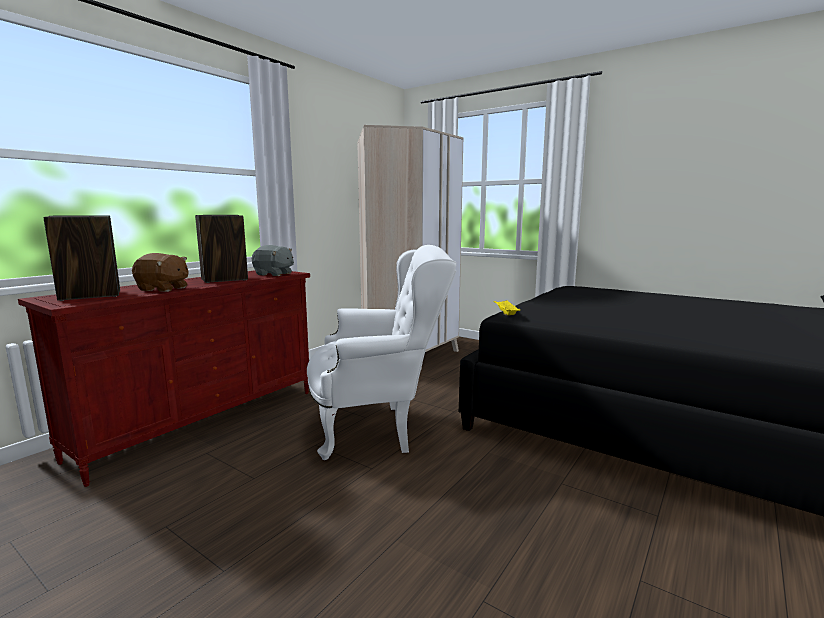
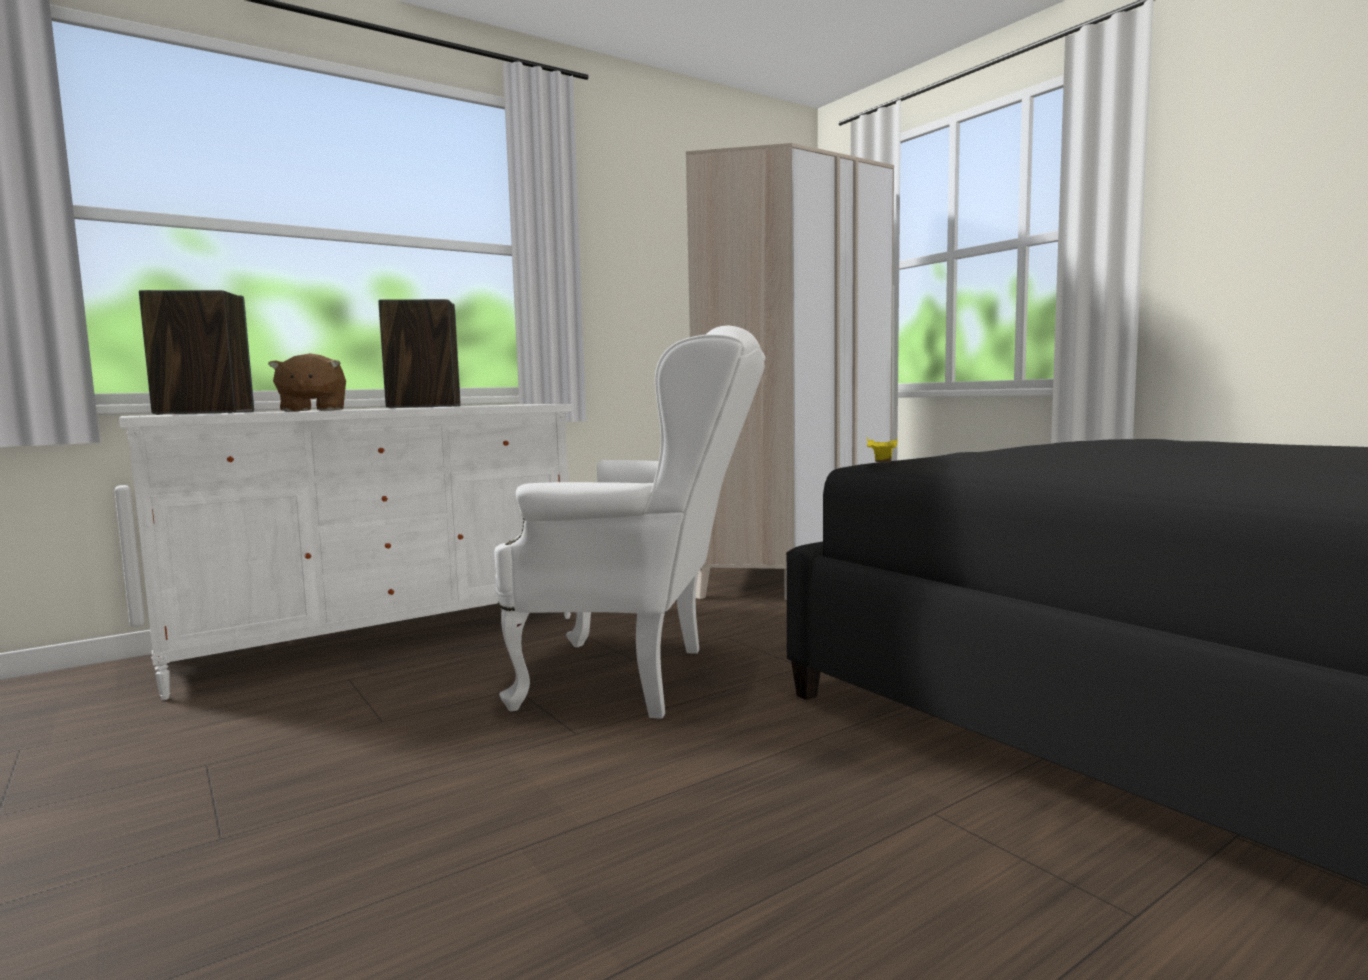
camera: 20 degrees right, 5 degrees down
(163, 289) = (312, 410): brown plush toy -> brown plush toy turned 45 degrees clockwise
(203, 423) = (382, 641): red dresser -> white dresser
(274, 274) = (513, 404): grey plush toy -> none

